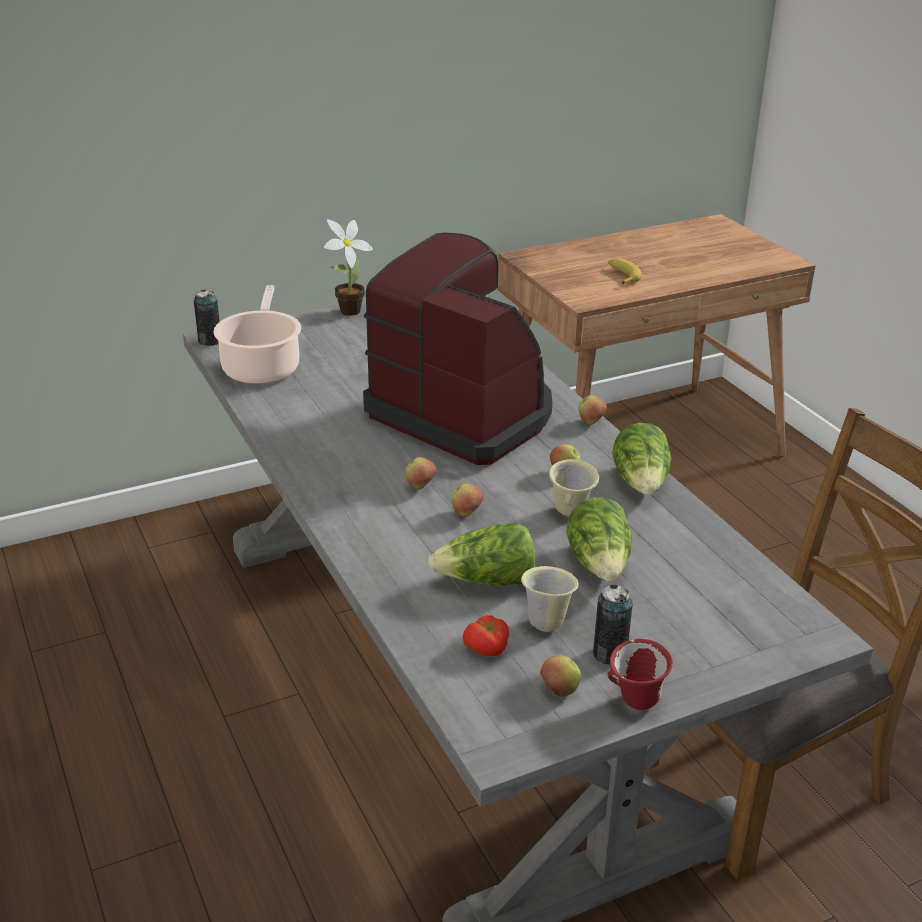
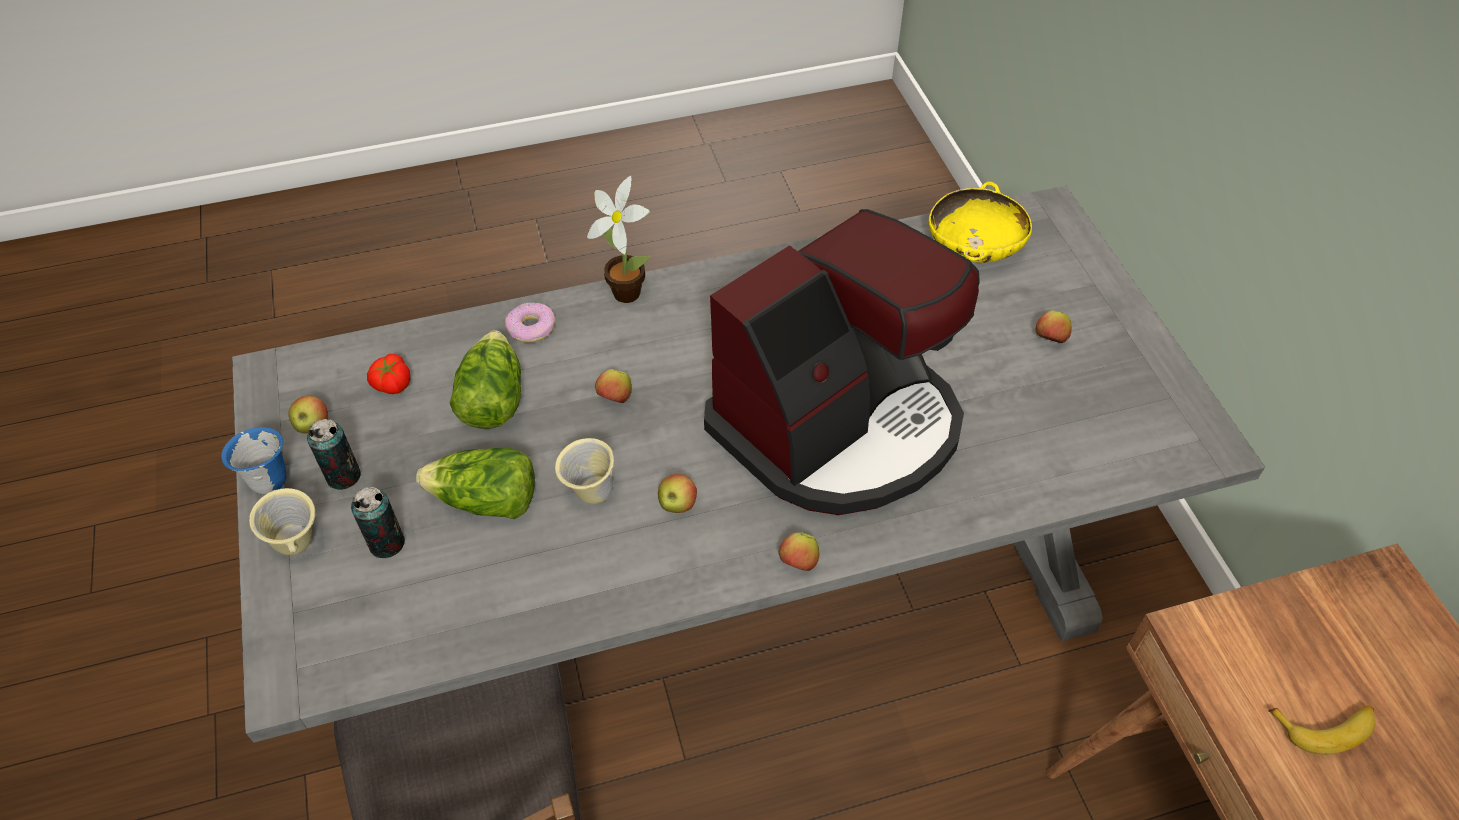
camera: 100 degrees right, 20 degrees up
(210, 341) = (1043, 206): can -> can (387, 543)
(262, 367) = (974, 248): cooking pot -> yellow bowl
(347, 312) = (1142, 335): potted plant -> potted plant (625, 289)
(392, 572) = (531, 328): none -> donut
(420, 487) = (678, 366): apple -> apple (1050, 339)
(547, 622) = (410, 435): beige mug -> beige mug (299, 546)
(635, 704) = (269, 480): red mug -> blue mug
(641, 483) = (636, 584): lettuce -> none

